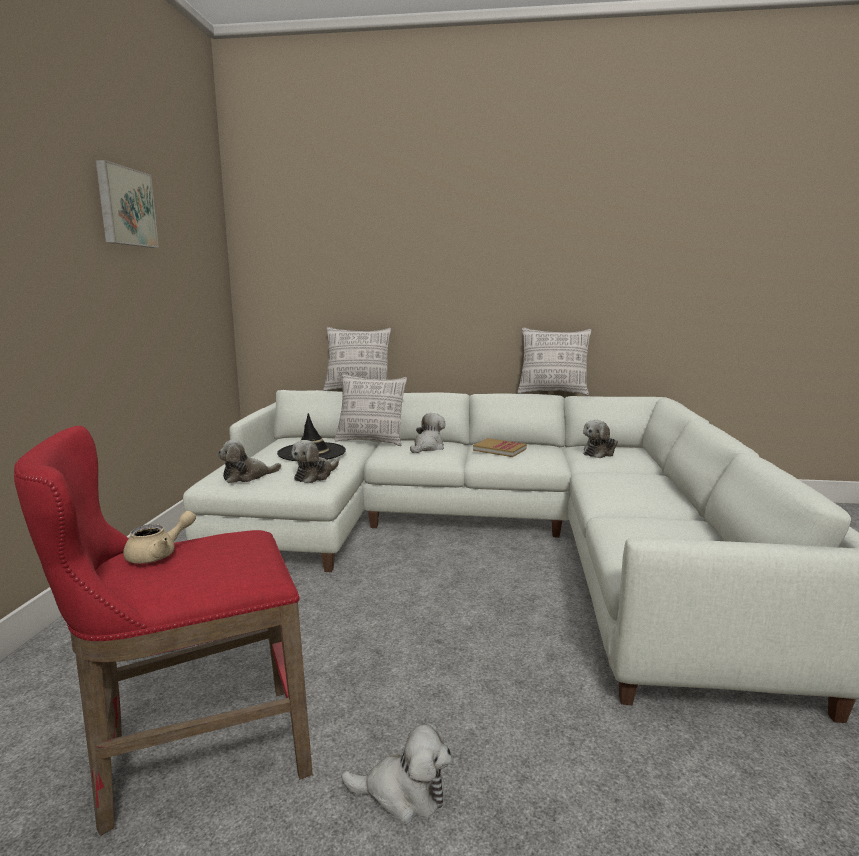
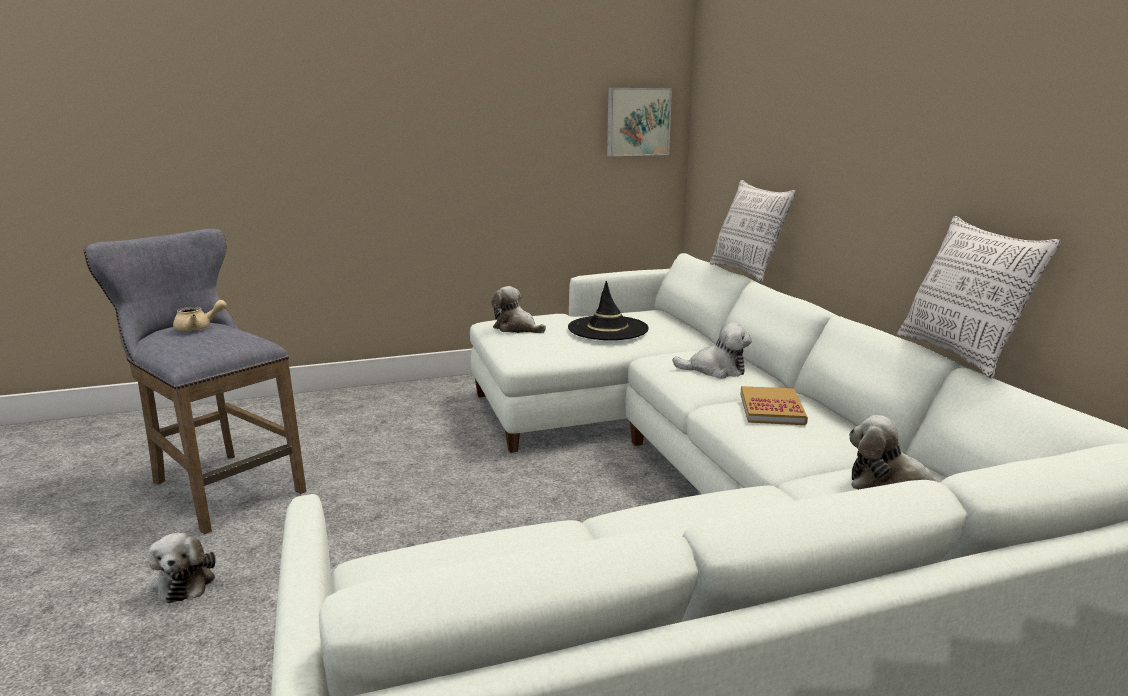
camera: 65 degrees right, 5 degrees up
(125, 207) = (500, 45): picture -> picture (637, 122)
(159, 554) = (198, 328): beige teapot -> beige teapot turned 45 degrees counterclockwise
(193, 759) = (220, 485): red stool -> grey stool
(315, 476) = (547, 348): plush toy -> none
(371, 441) = (700, 342): pillow -> none

